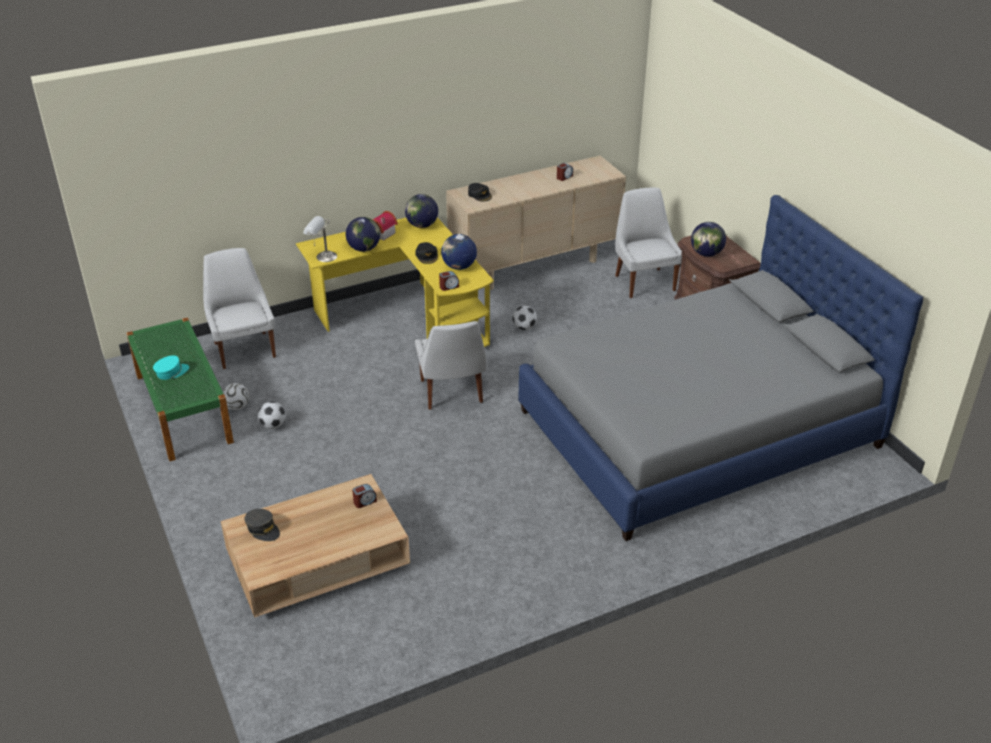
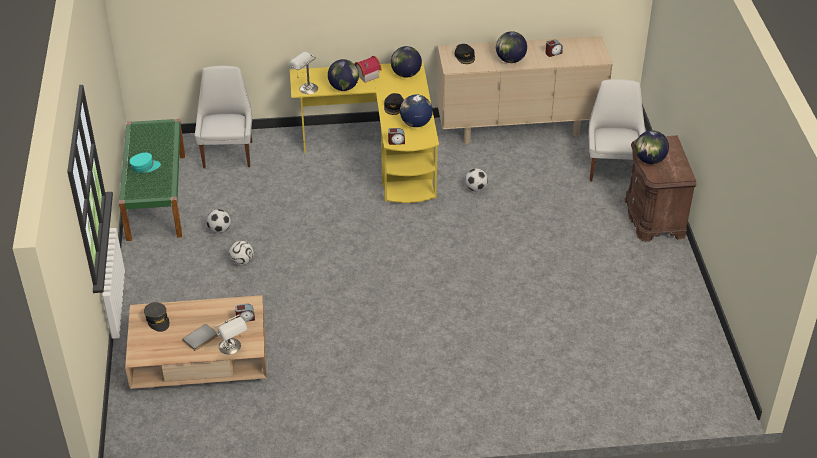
camera: 20 degrees right, 5 degrees up
(237, 407) = (198, 205): football -> football (242, 261)
(325, 536) = (201, 339): none -> grey book
(367, 537) = (232, 348): none -> white table lamp
(452, 393) = (379, 236): white chair -> none
(527, 190) = (510, 60): none -> globe
(698, 428) = (577, 324): grey bed -> none

